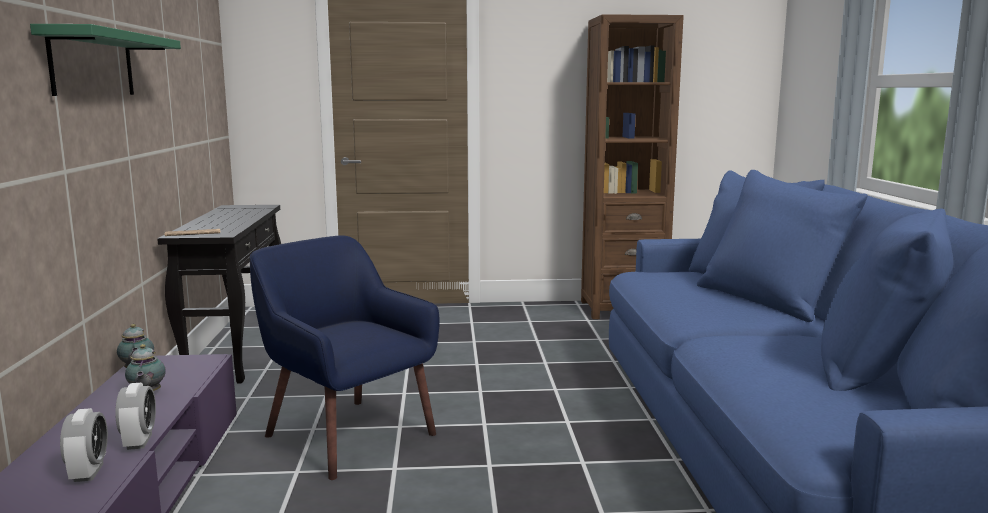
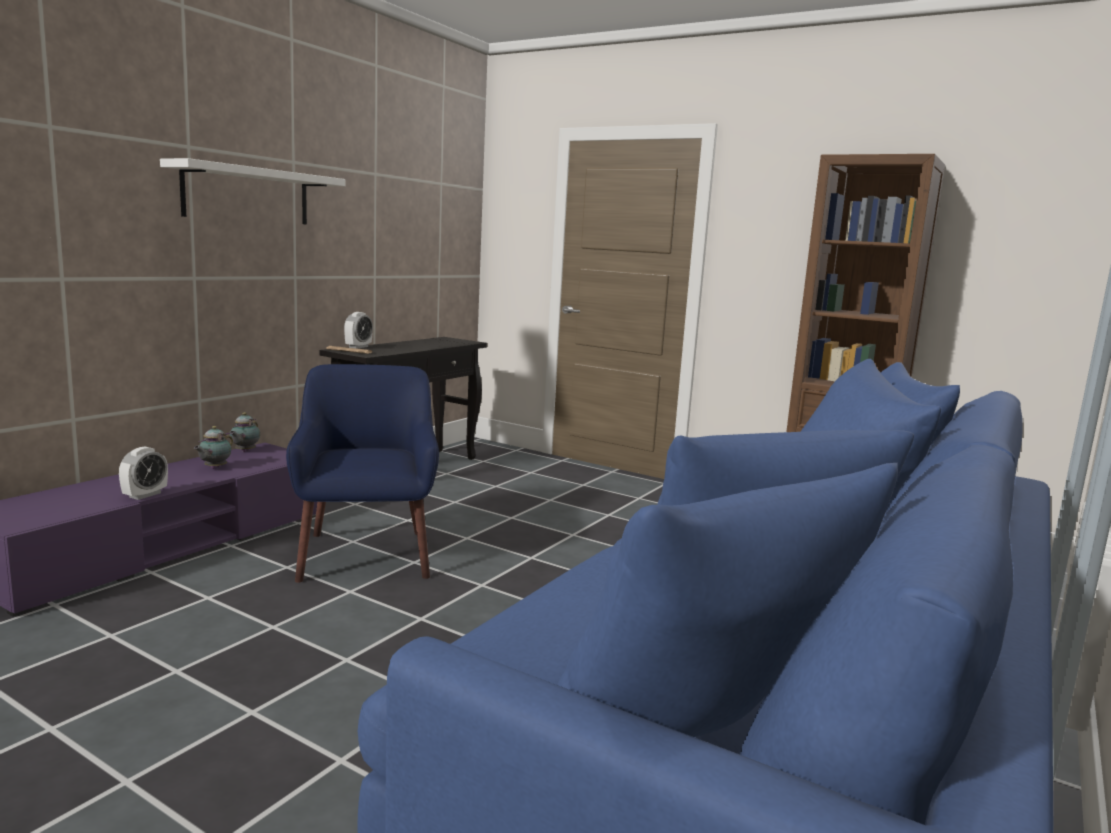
camera: 35 degrees right, 0 degrees up
(88, 472) = (84, 503): alarm clock -> alarm clock (358, 347)
(93, 64) = (247, 195): green shelf -> white shelf

